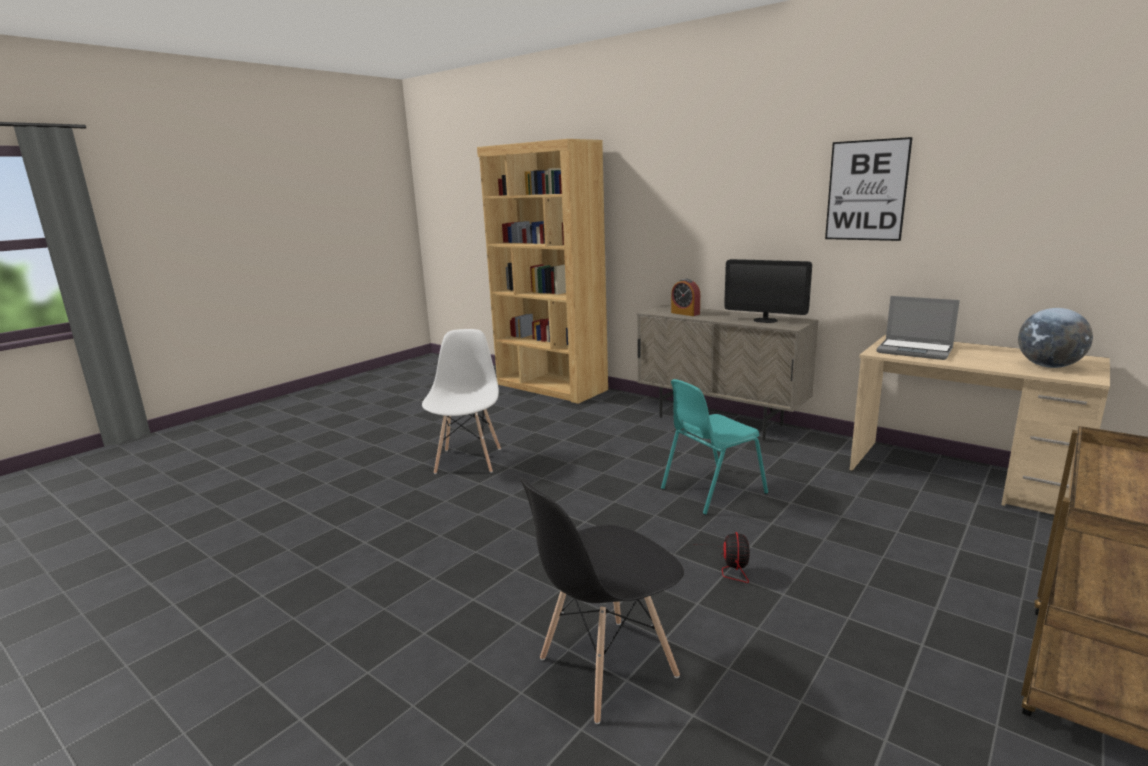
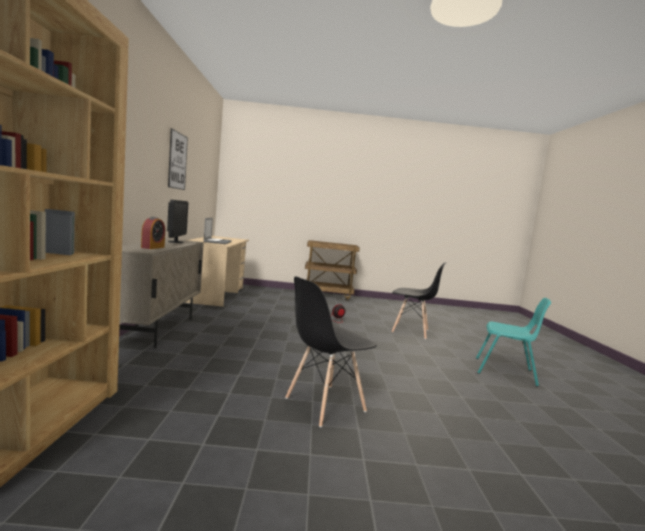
camera: 130 degrees left, 10 degrees down
(468, 460) = (324, 405): white chair -> black chair
(711, 491) = (276, 327): turquoise chair -> turquoise chair (506, 372)
(1049, 366) = (229, 239): globe -> none

